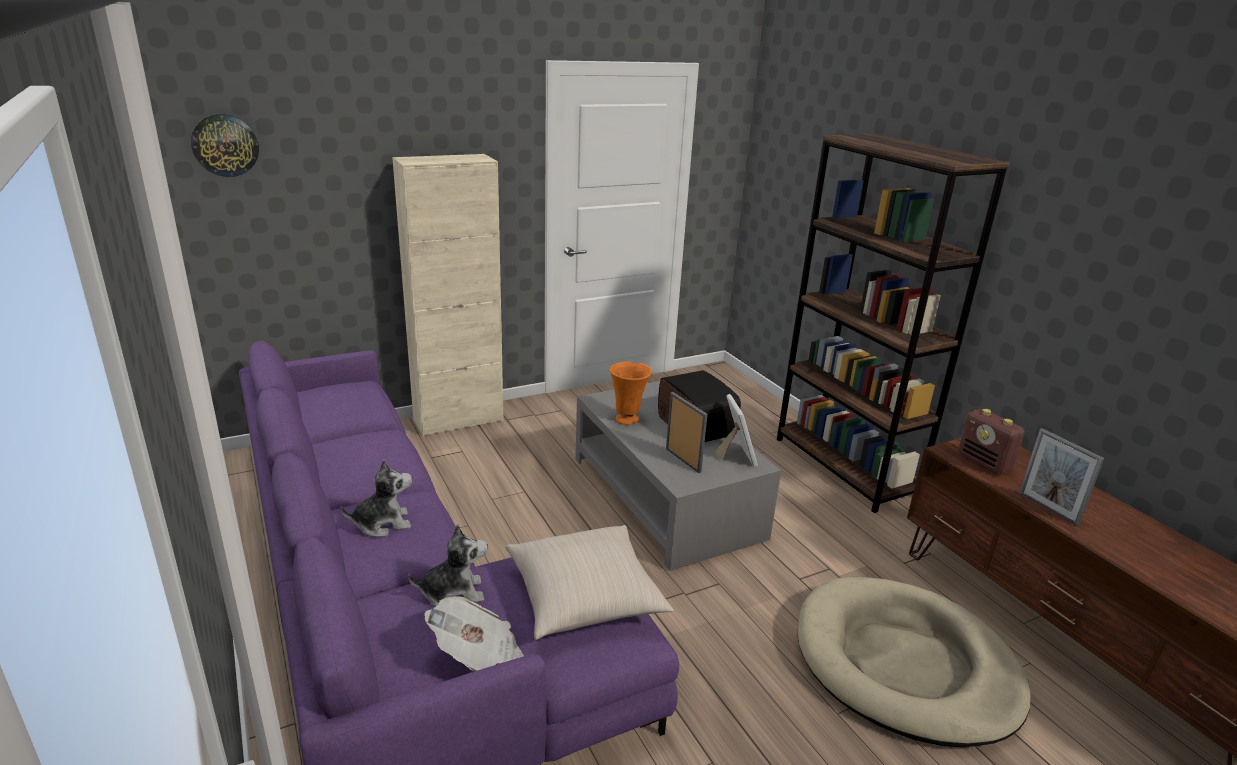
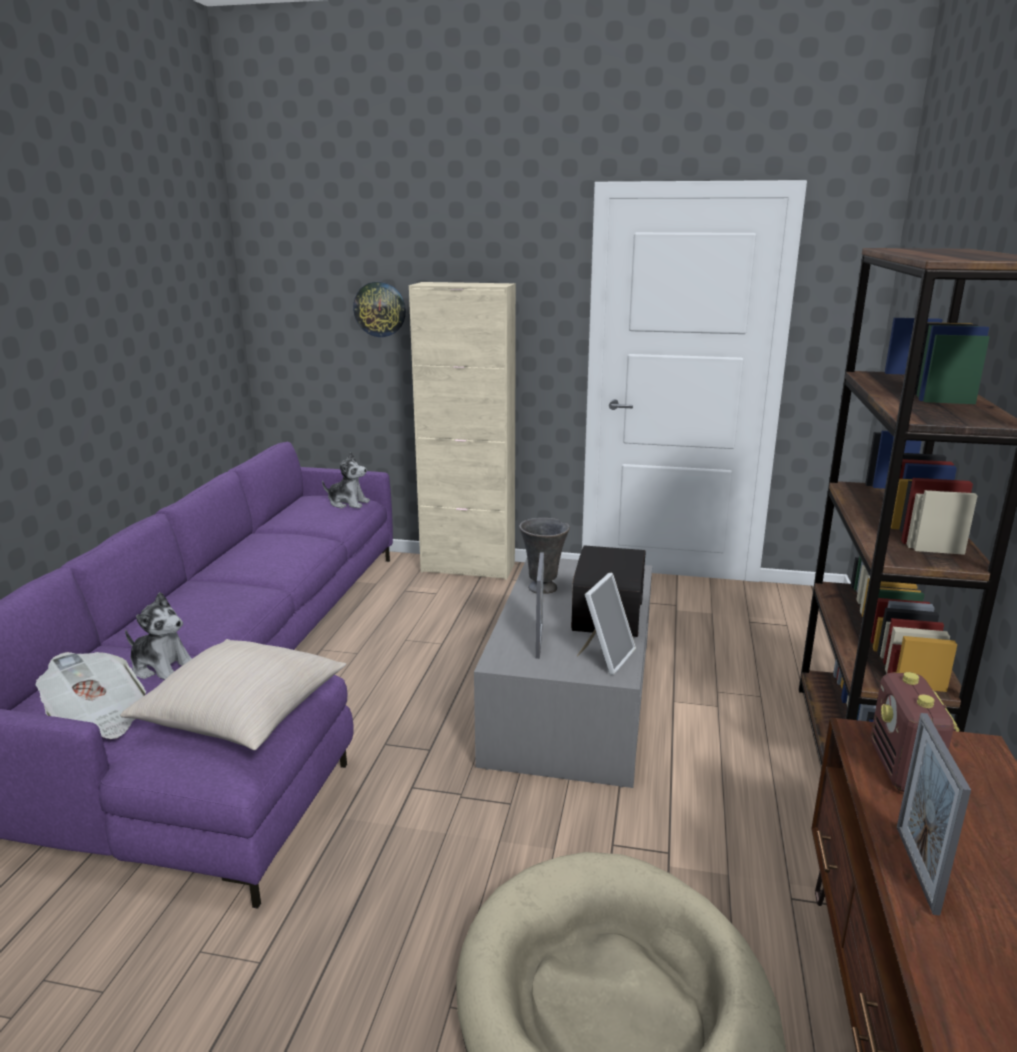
camera: 40 degrees right, 5 degrees down
(225, 145) = (285, 264): wall clock -> wall clock (380, 309)
(382, 523) = (203, 599): plush toy -> plush toy (348, 503)
(628, 420) = (543, 589): orange vase -> grey vase

